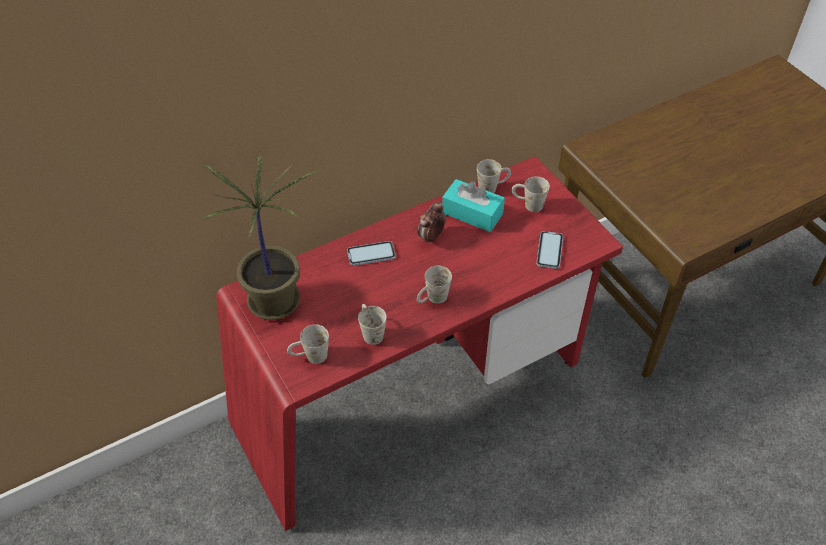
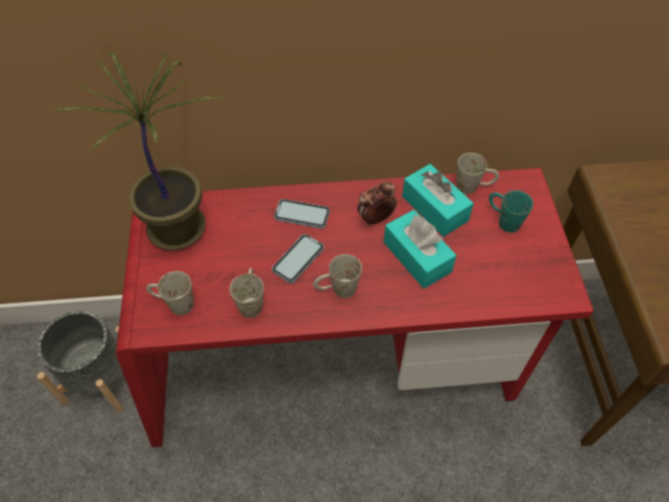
camera: 25 degrees right, 5 degrees up
(200, 497) = (101, 380): none -> grey planter
(479, 254) = (417, 257): none -> turquoise tissue box
(527, 204) = (503, 220): white mug -> turquoise mug
(549, 251) = (500, 283): phone -> phone (298, 259)

